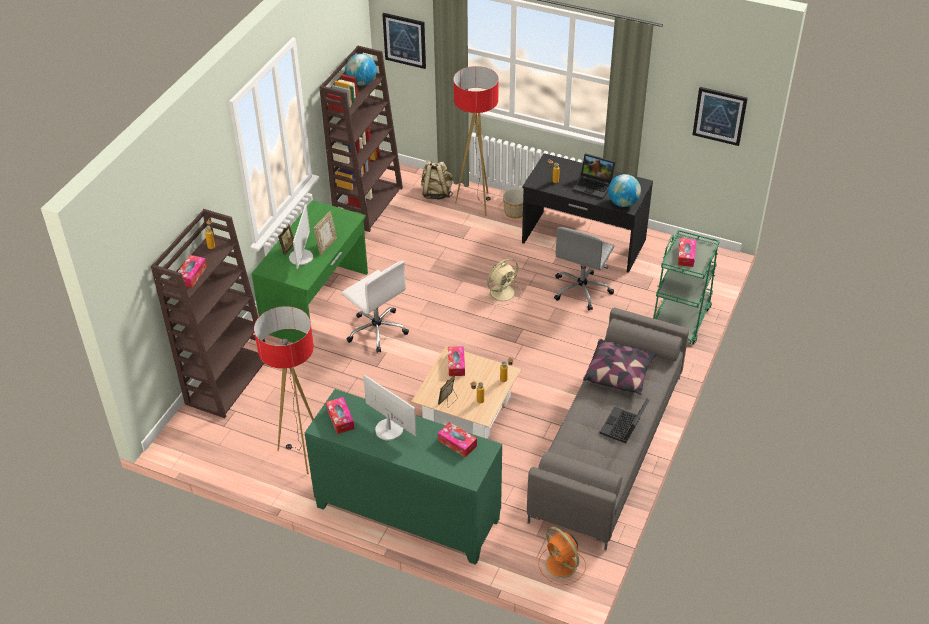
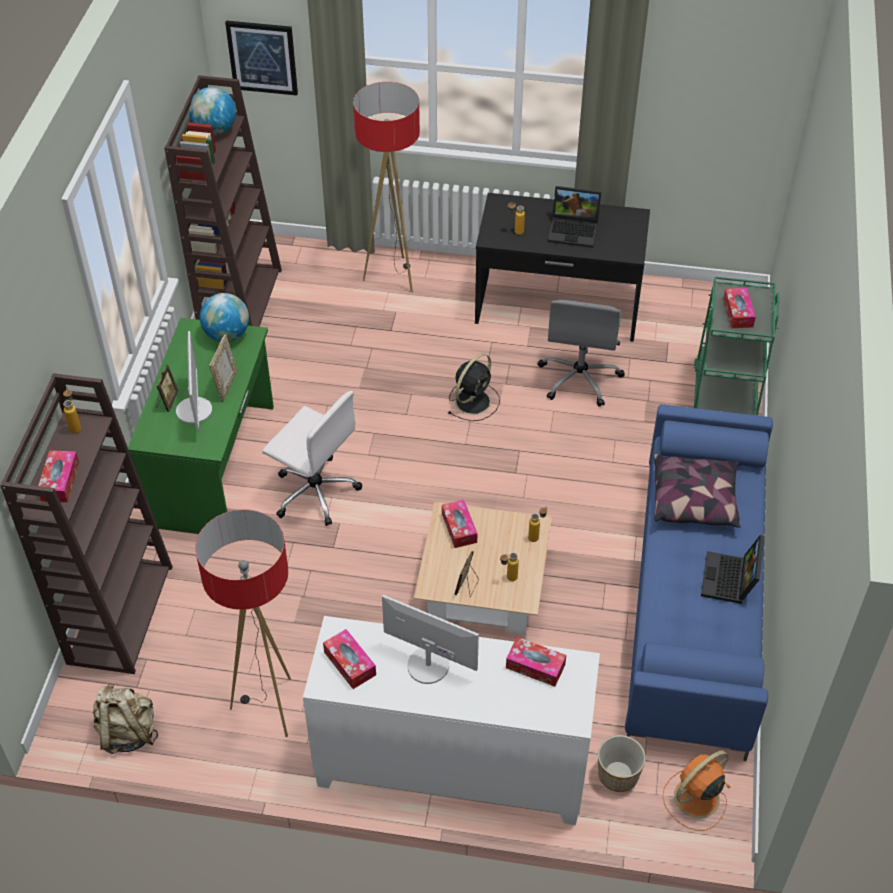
camera: 15 degrees left, 5 degrees up
(407, 513) = (451, 767): green cabinet -> white cabinet
(436, 193) = (332, 270): beige backpack -> beige backpack (127, 732)
(503, 292) = (474, 400): beige fan -> black fan
(515, 212) = (450, 279): planter -> planter (618, 774)
(562, 566) = (695, 799): orange fan -> orange fan turned 105 degrees clockwise
(608, 448) = (695, 605): grey sofa -> blue sofa
(623, 203) = (622, 249): globe -> globe (227, 335)
(719, 115) = (743, 106): picture -> none

